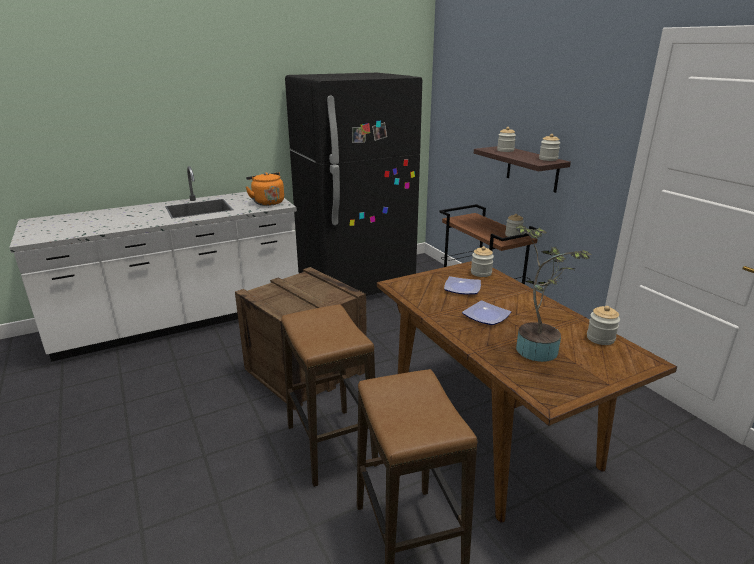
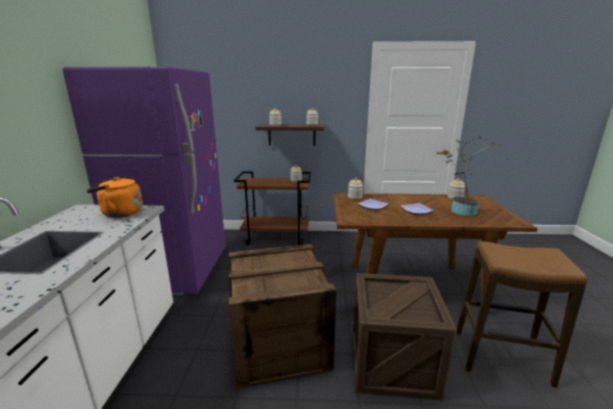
camera: 60 degrees left, 5 degrees down
(330, 445) = (392, 362): stool -> crate
(356, 284) = (177, 270): black fridge -> purple fridge

